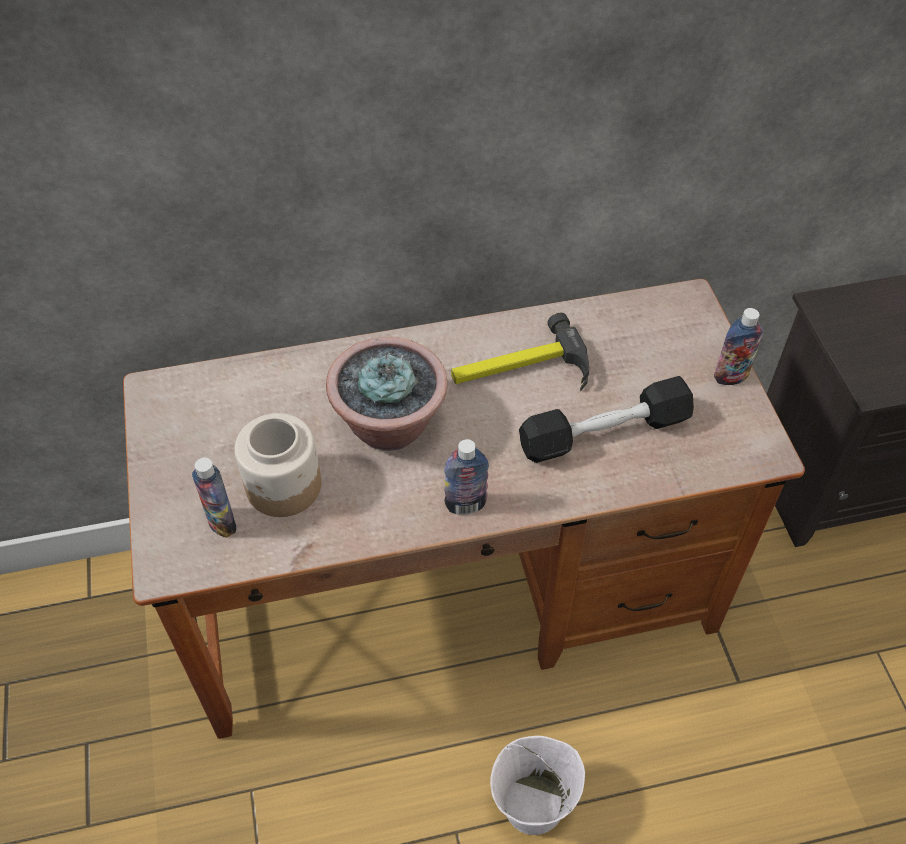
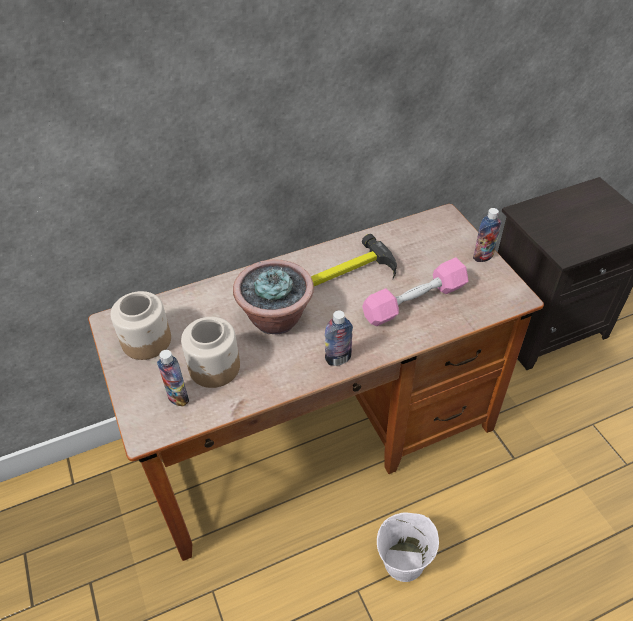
camera: 10 degrees left, 5 degrees down
(196, 428) = (146, 341): none -> jar
(604, 433) = (415, 301): black dumbbell -> pink dumbbell

